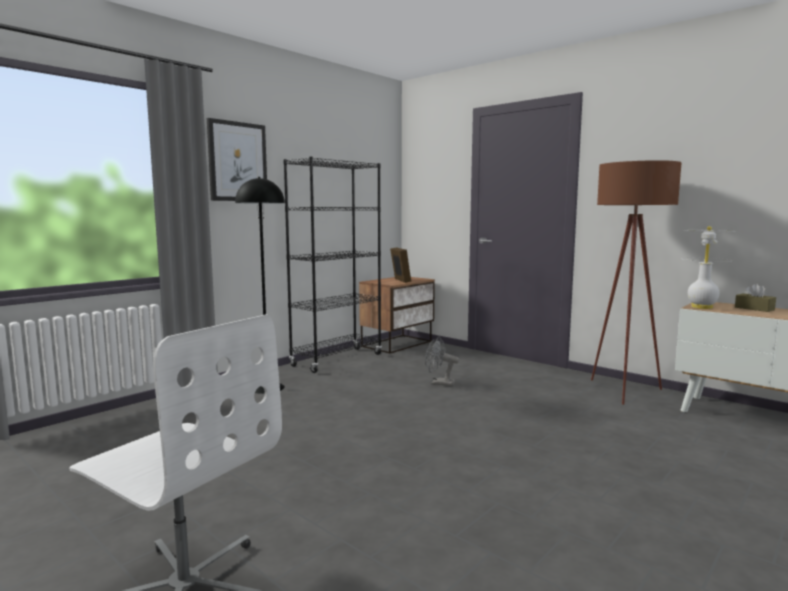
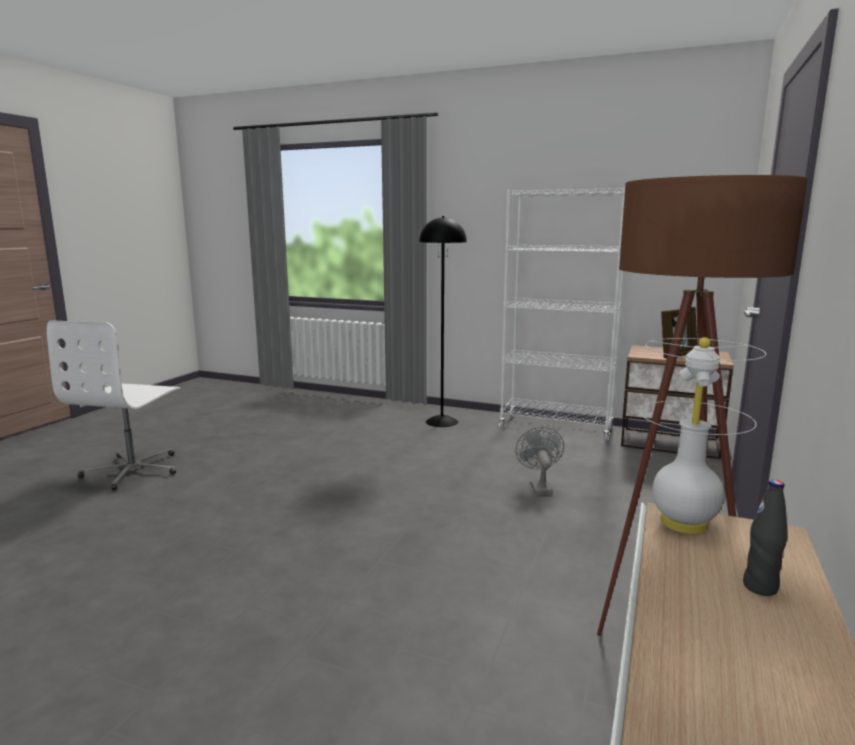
camera: 70 degrees right, 5 degrees up
(237, 162) = (472, 198): picture -> none
(337, 360) = (556, 428): black bookcase -> white bookcase
(754, 308) = (760, 587): brown tissue box -> black bottle

